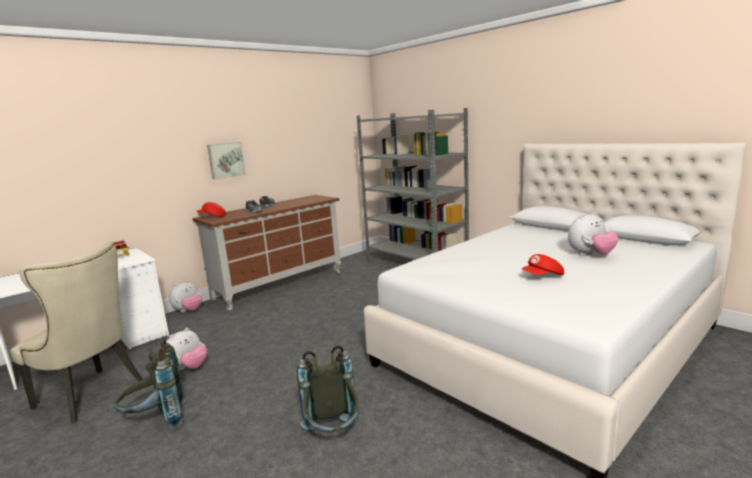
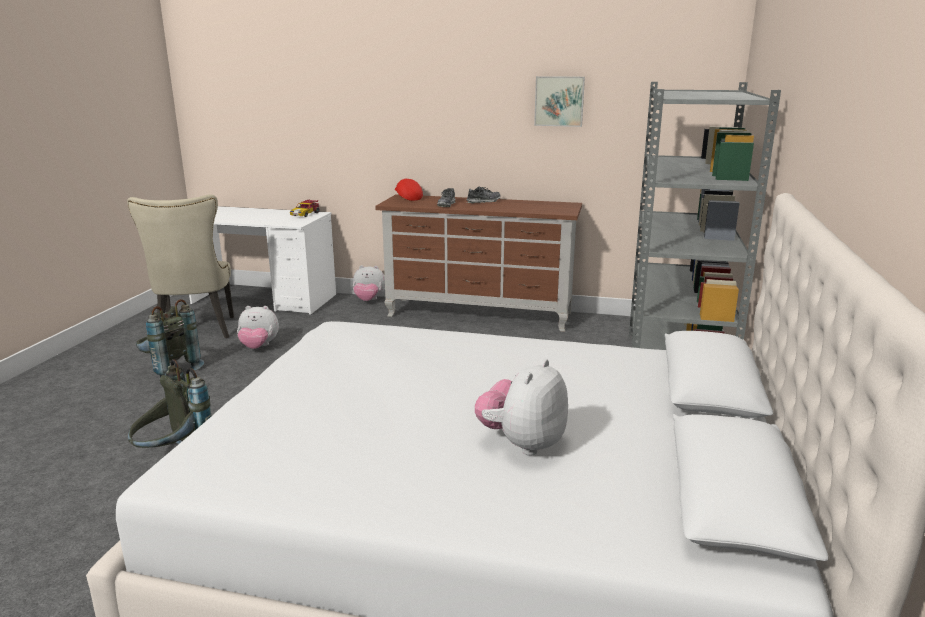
camera: 55 degrees right, 5 degrees up
(226, 160) = (449, 128): picture -> picture (559, 101)
(543, 277) = (362, 417): red cap -> none
(590, 255) = (522, 443): plush toy -> plush toy turned 90 degrees clockwise

